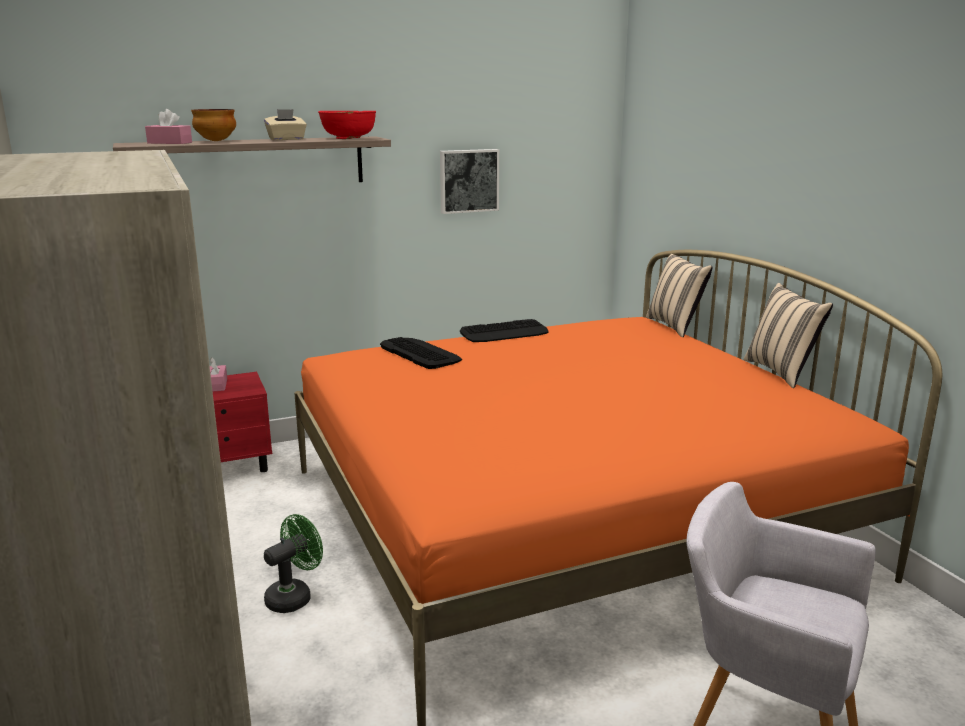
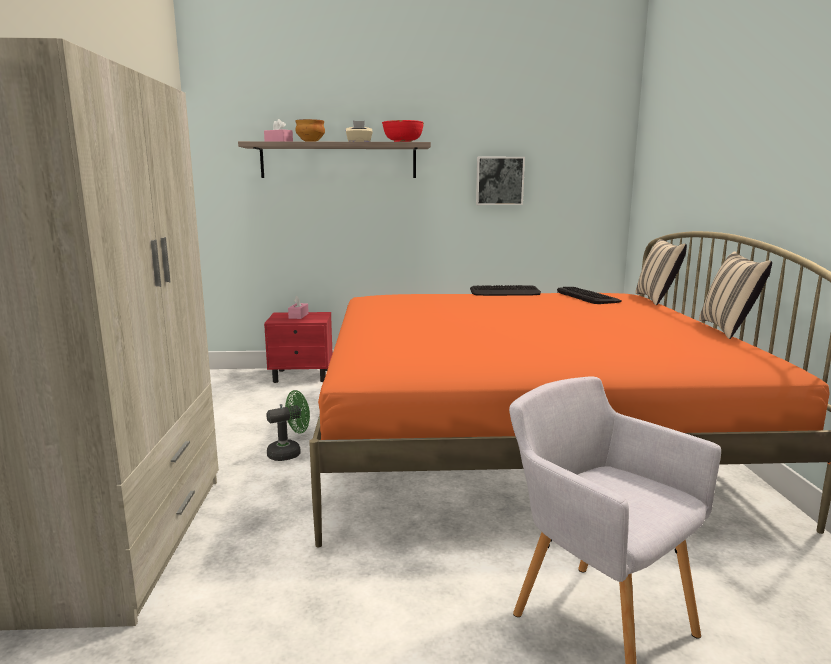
camera: 20 degrees right, 5 degrees down
(420, 353) = (428, 297): keyboard -> keyboard (587, 296)

